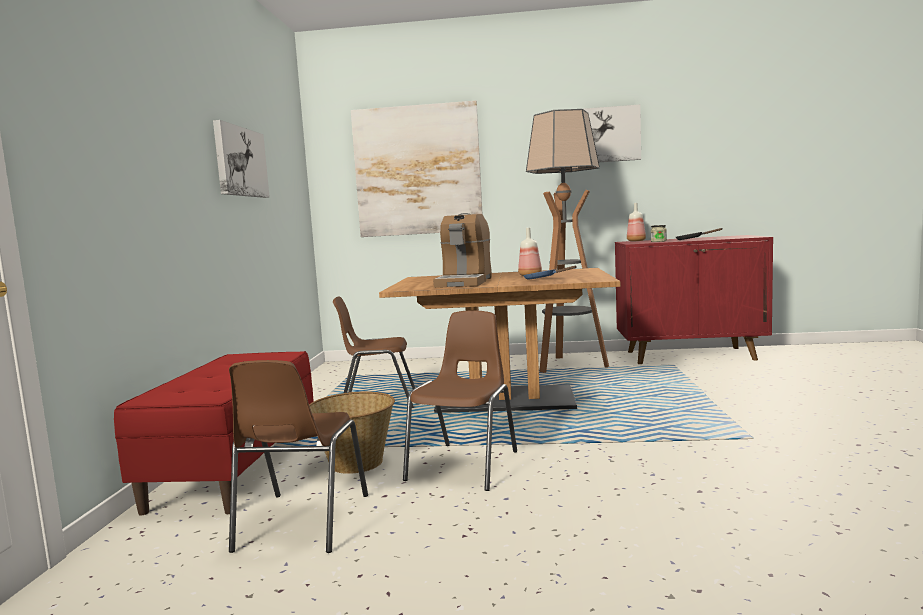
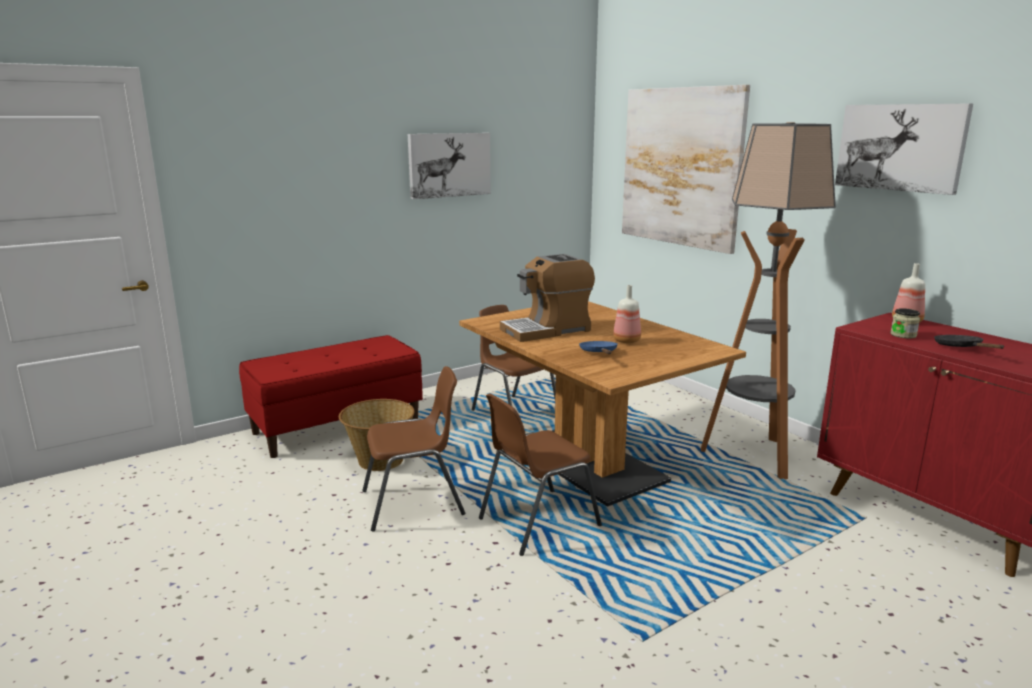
camera: 50 degrees right, 10 degrees up
(300, 523) = (273, 485): brown chair -> brown chair (536, 522)

